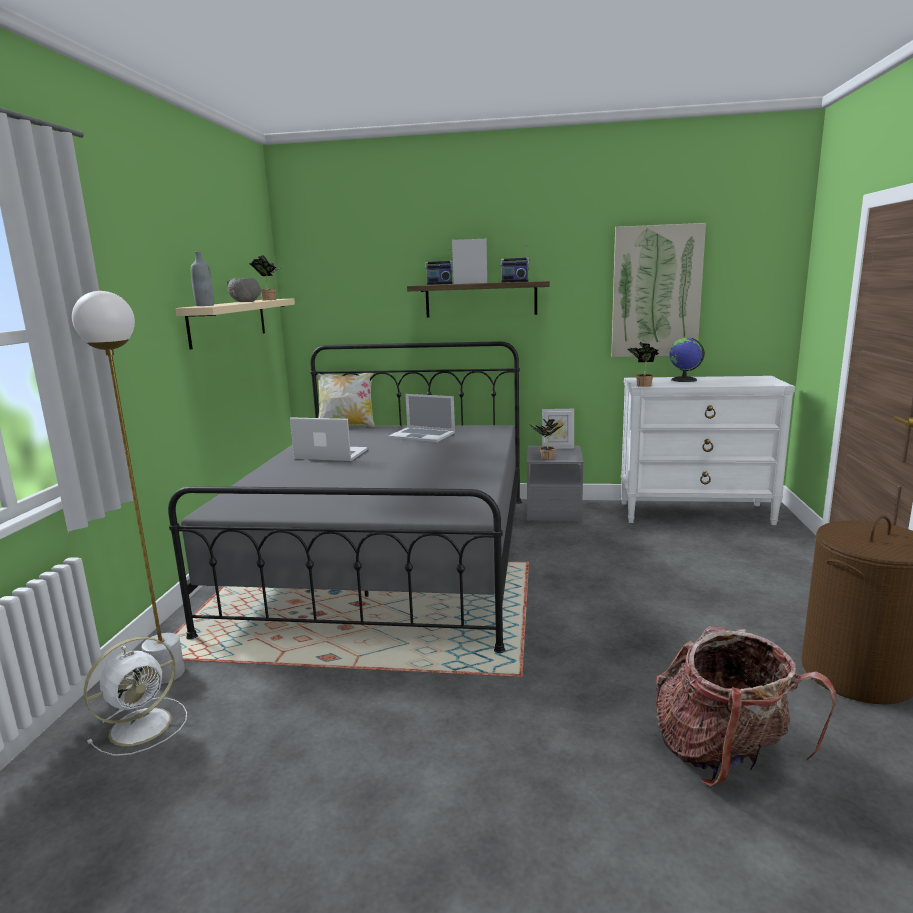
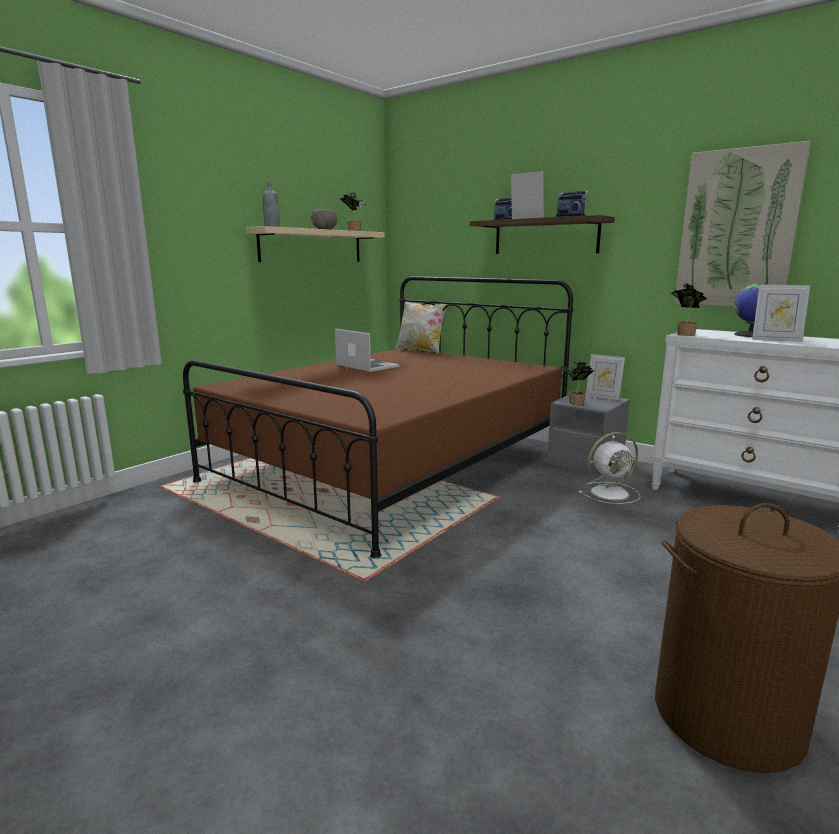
camera: 30 degrees right, 0 degrees up
(143, 725) = (103, 524): white fan -> white fan (611, 493)
(166, 674) = (154, 499): white floor lamp -> none
(389, 555) = (393, 463): grey bed -> brown bed
(422, 435) = (463, 363): laptop -> none
(710, 383) = (776, 340): none -> picture frame
(724, 756) = (446, 720): backpack -> none

